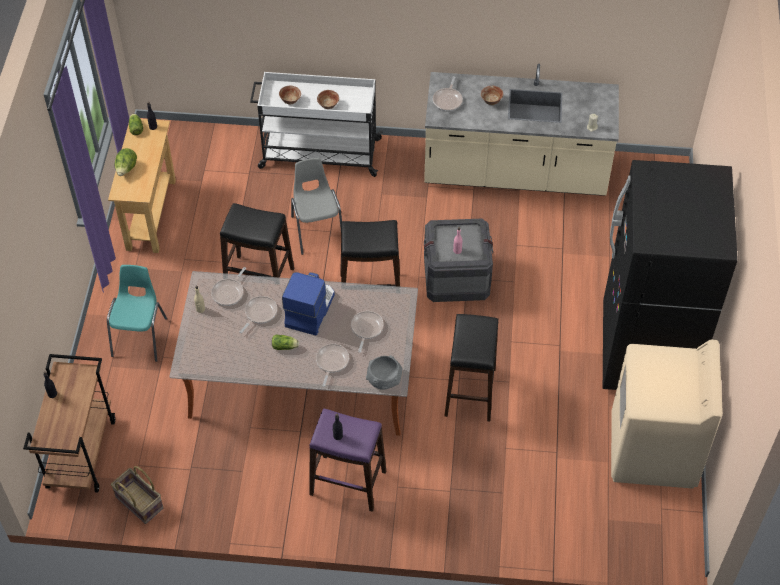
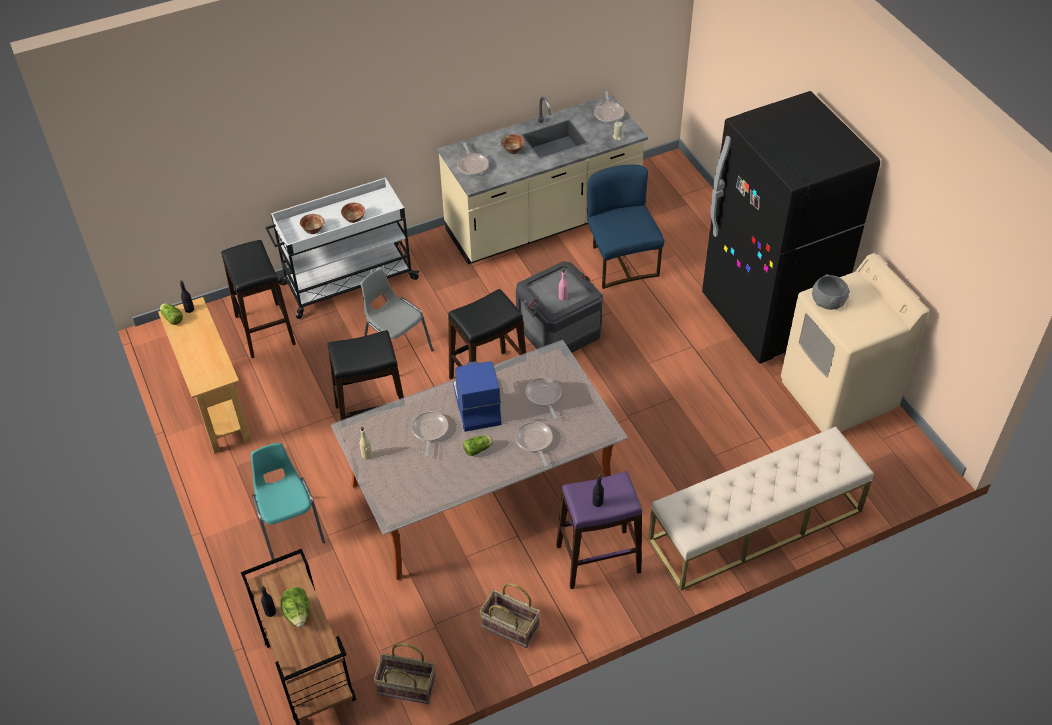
camera: 30 degrees left, 5 degrees down
(126, 169) = (190, 359): lettuce -> lettuce (298, 614)
(229, 292) = (384, 426): frying pan -> frying pan (608, 113)
(243, 499) = (509, 627): none -> basket
(384, 378) = (594, 431): grey bowl -> grey bowl (828, 300)
(470, 392) = (647, 423): black stool -> black stool (265, 330)
(493, 523) = (755, 525): none -> beige bench
(556, 240) = (621, 262): none -> blue chair

